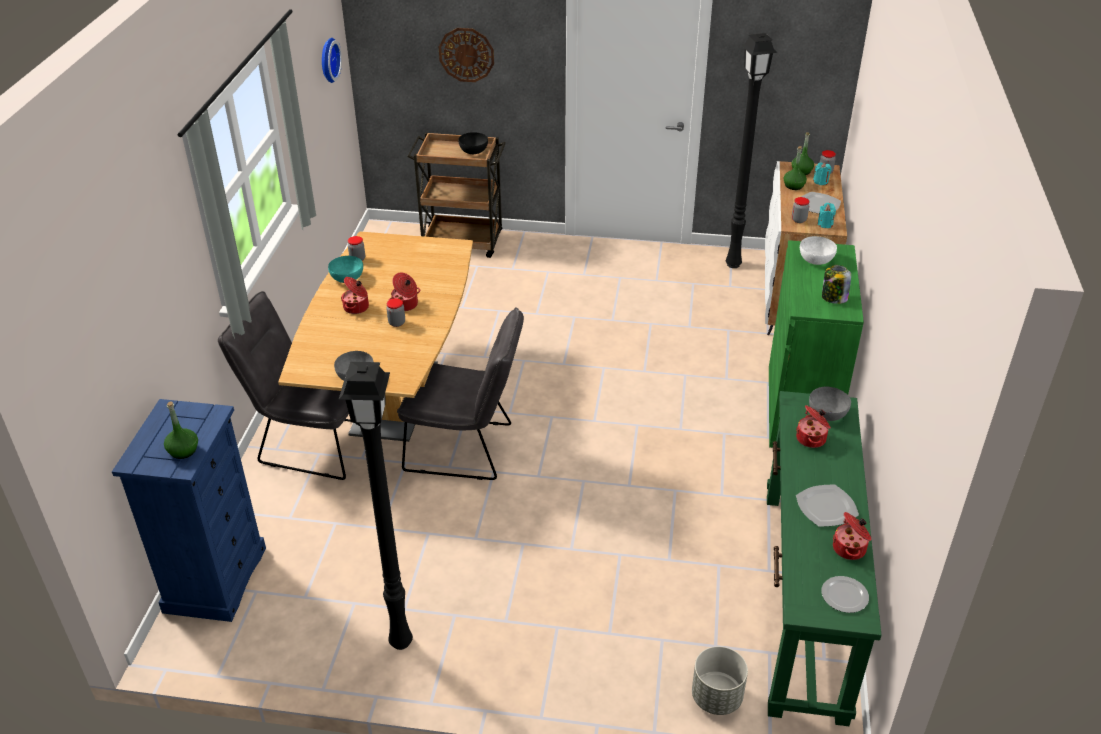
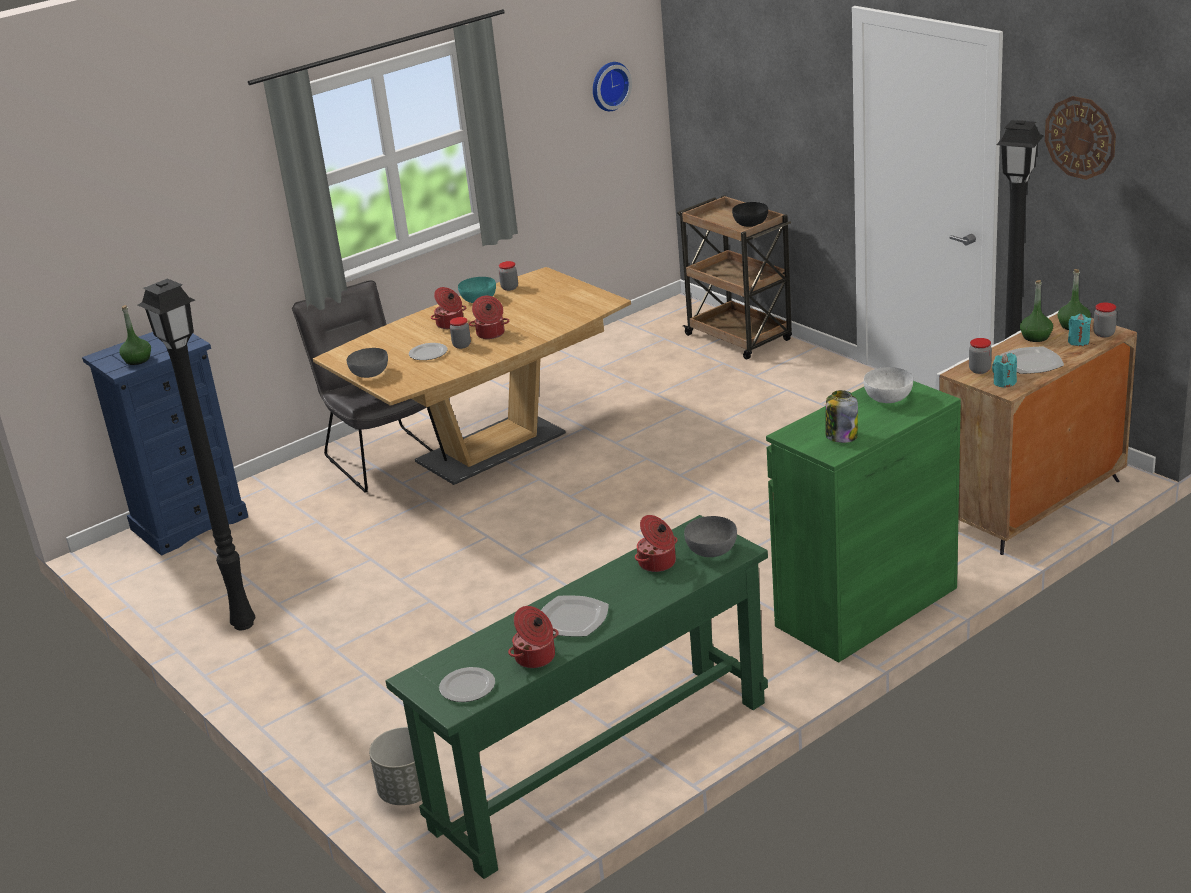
camera: 45 degrees right, 10 degrees down
(380, 340) = (429, 353): none -> plate
(466, 54) = (763, 107): wall clock -> wall clock (1080, 137)
(466, 448) = (492, 509): grey chair -> none

